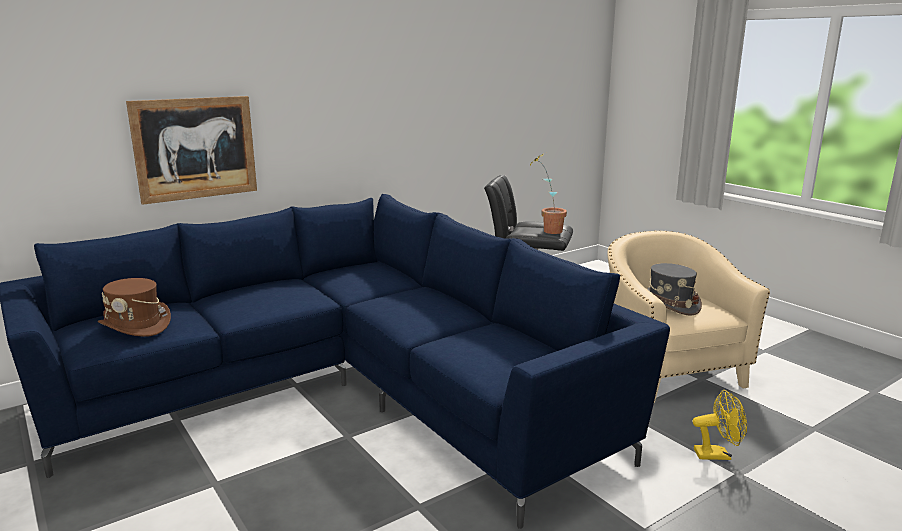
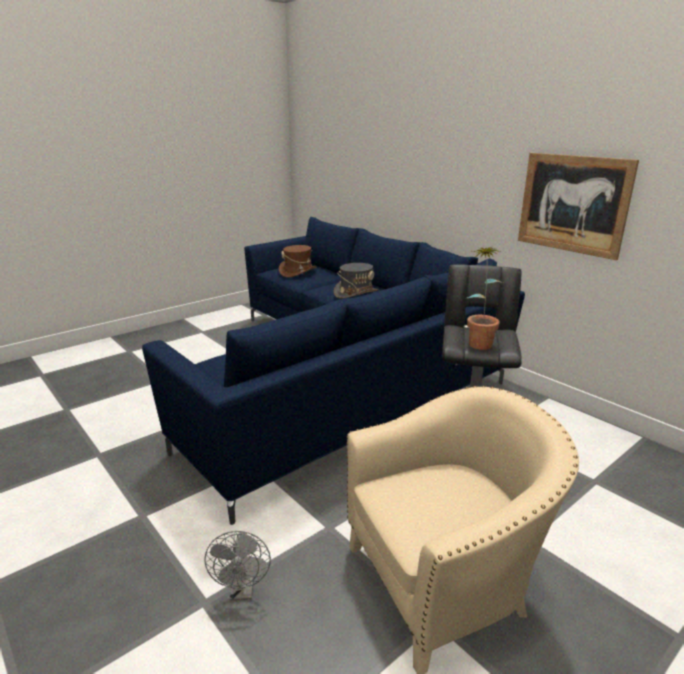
camera: 85 degrees right, 5 degrees up
(195, 148) = (396, 183): picture -> picture (573, 204)
(669, 304) = (439, 489): grey hat -> grey hat (356, 293)
(717, 454) = (242, 591): yellow fan -> grey fan

